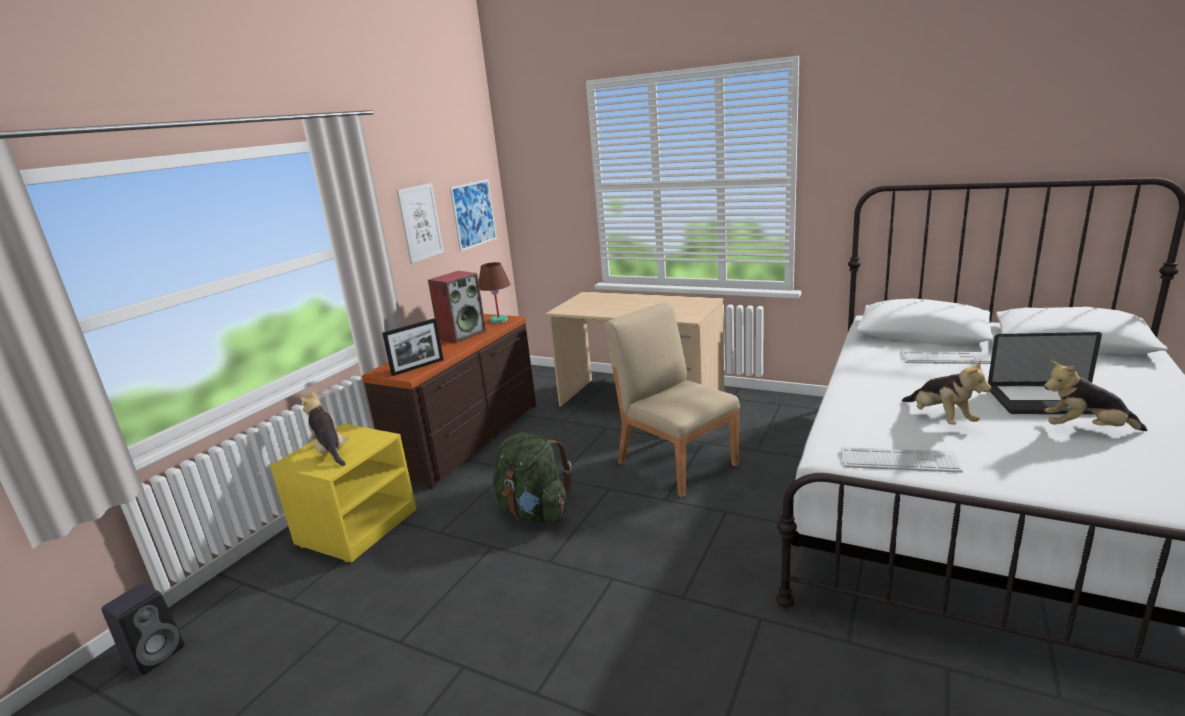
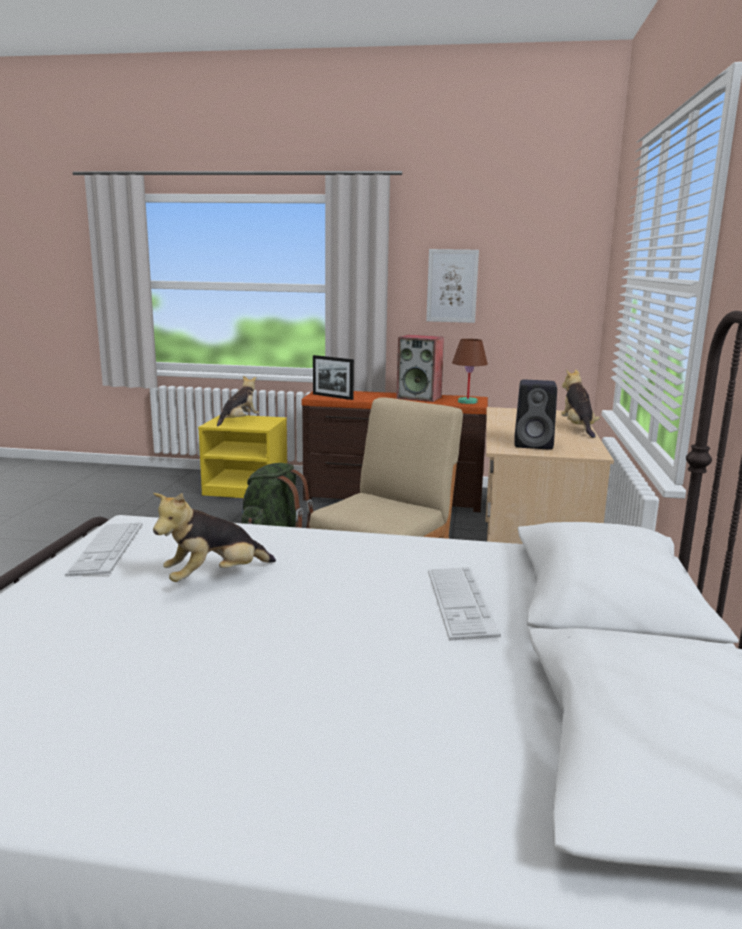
camera: 70 degrees right, 5 degrees down
(156, 653) = (123, 474): black speaker -> black speaker (534, 444)
(473, 214) = (540, 295): picture -> none
(1050, 401) = (270, 664): laptop -> none
(1085, 429) = (155, 675): plush toy -> plush toy (578, 428)

